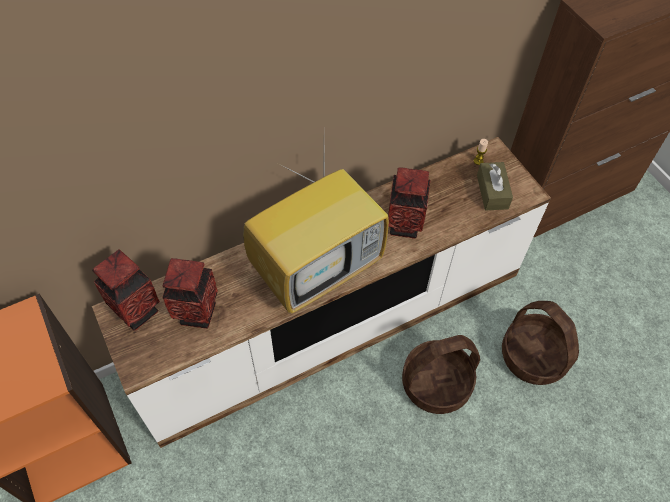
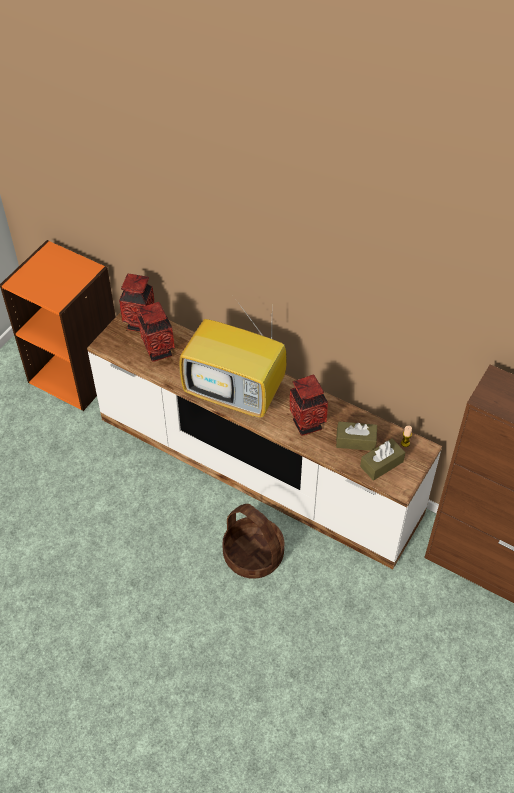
camera: 60 degrees right, 5 degrees down
(451, 197) = (356, 441): none -> brown tissue box
(534, 356) = (324, 613): basket -> none

